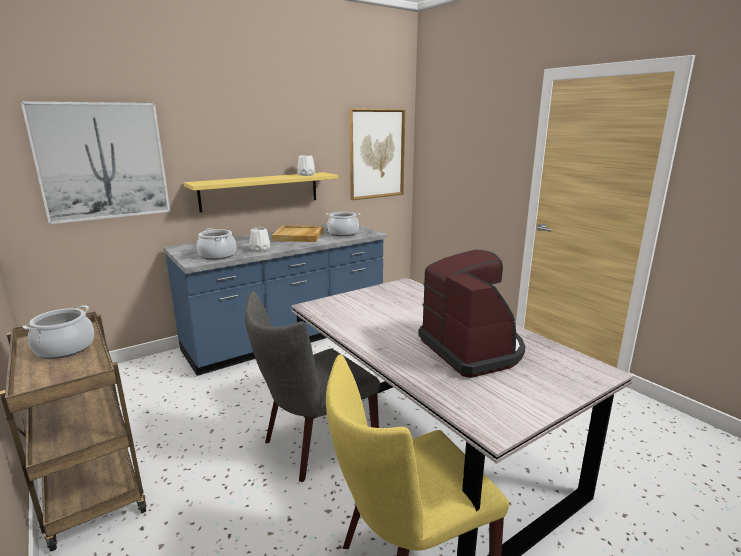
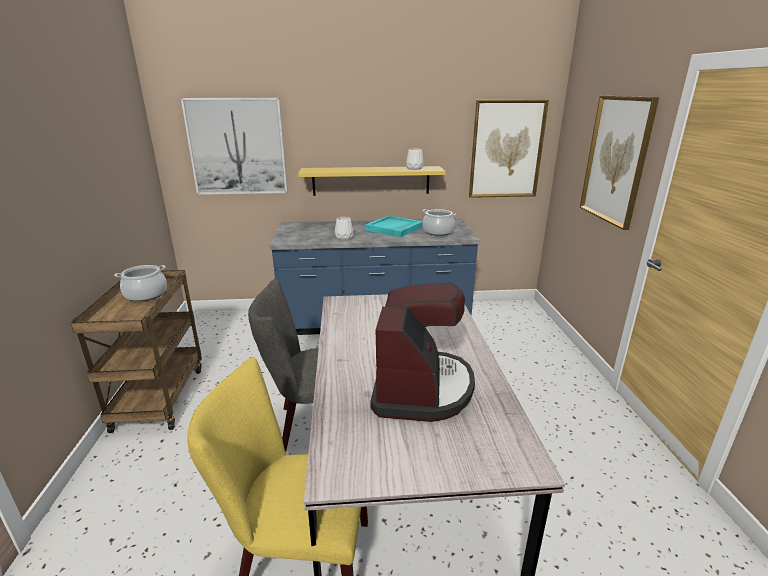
camera: 30 degrees right, 5 degrees up
(218, 255) = (306, 237): cooking pot -> none
(299, 236) = (394, 228): beige tray -> turquoise tray
(485, 153) = (616, 160): none -> picture

